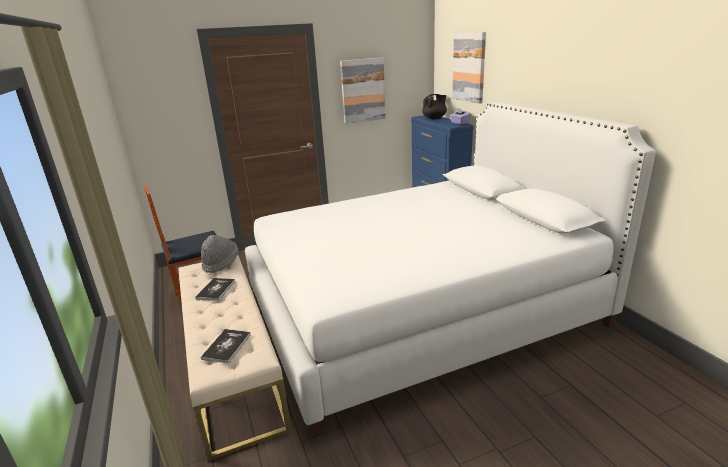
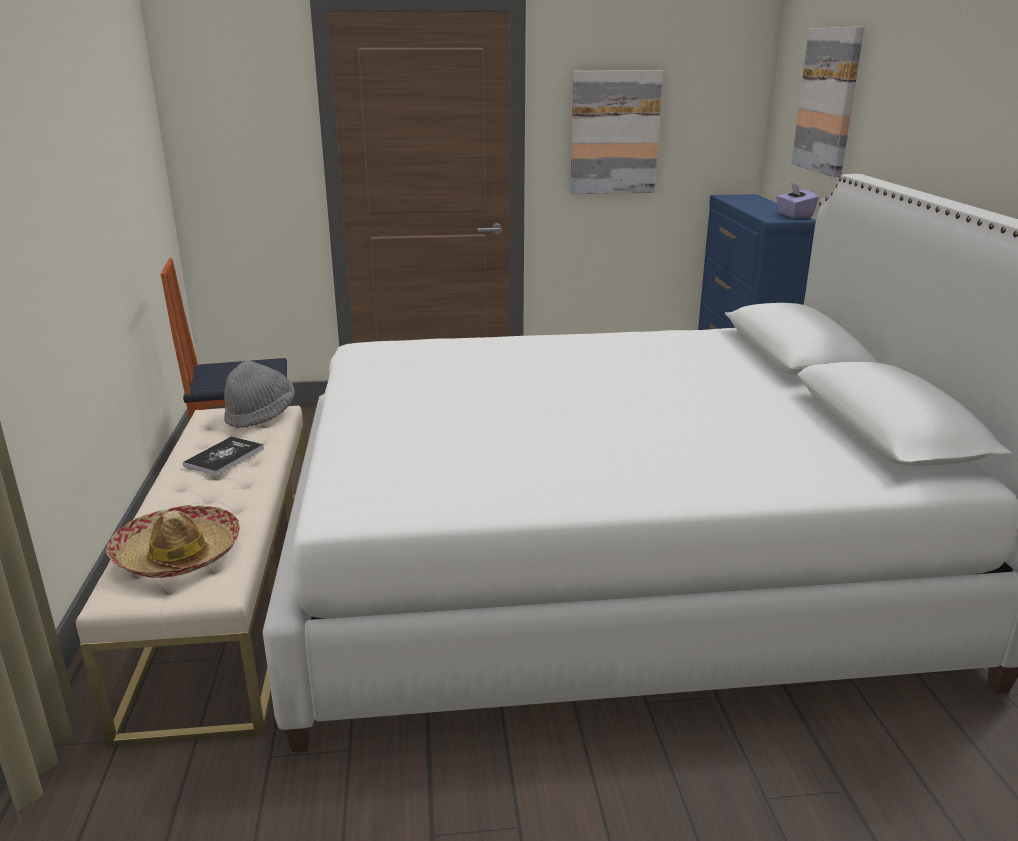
camera: 15 degrees right, 0 degrees up
(227, 346) = (177, 555): book -> hat
(434, 118) = (753, 202): black teapot -> none

